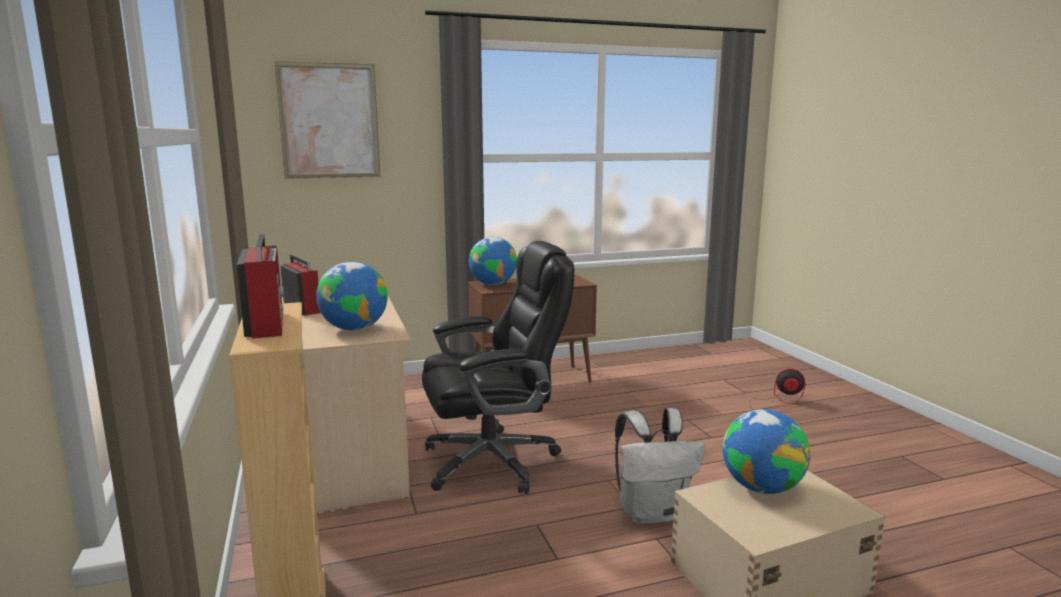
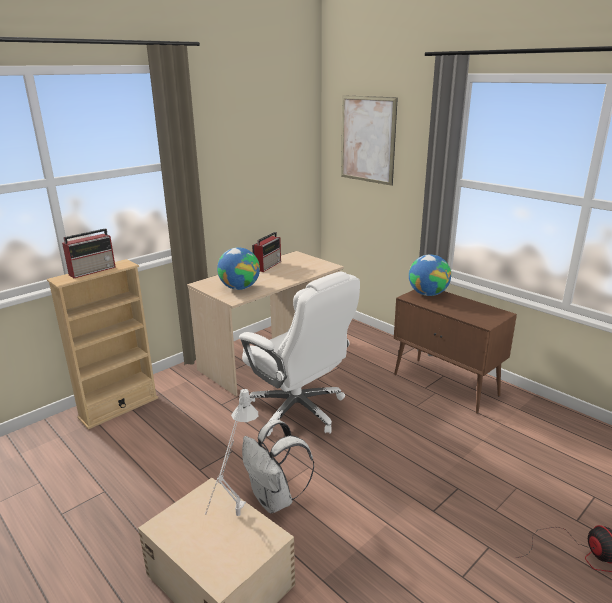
camera: 65 degrees right, 10 degrees up
(494, 461) = (299, 410): black office chair -> white office chair
(761, 487) = (235, 521): globe -> grey table lamp

